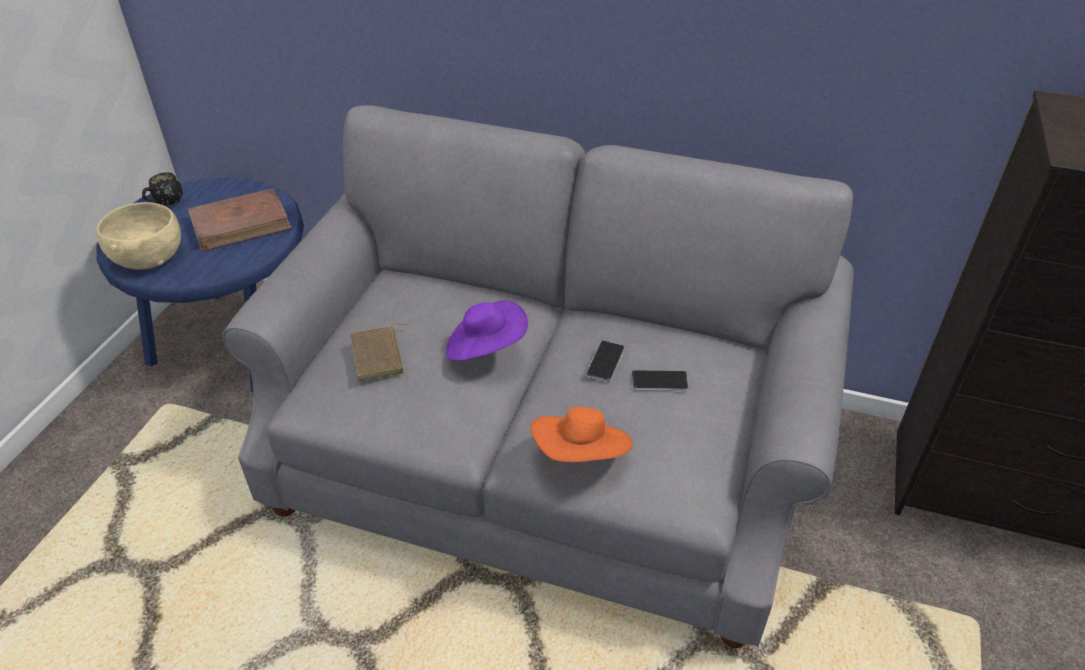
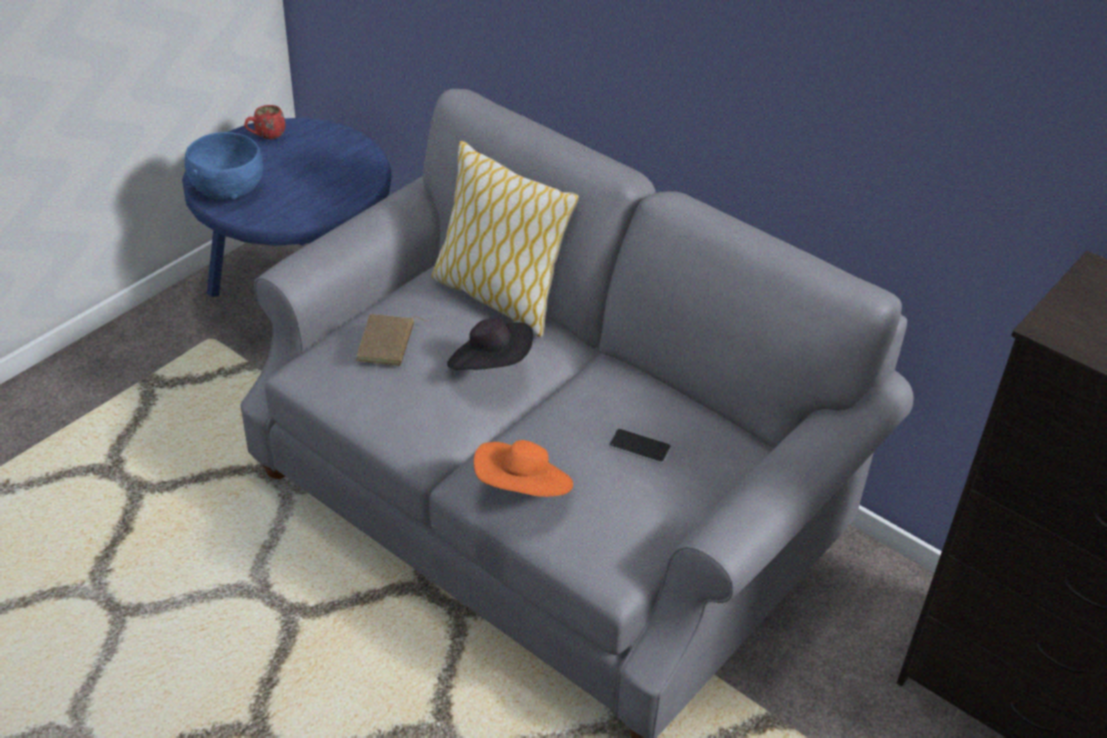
camera: 20 degrees right, 0 degrees up
(148, 258) = (227, 189): beige bowl -> blue bowl
(166, 204) = (266, 137): black mug -> red mug
(241, 224) = (326, 176): brown book -> none
(455, 286) = (498, 297): none -> pillow
(486, 348) = (491, 365): purple hat -> black hat
(605, 362) = (598, 413): phone -> none

